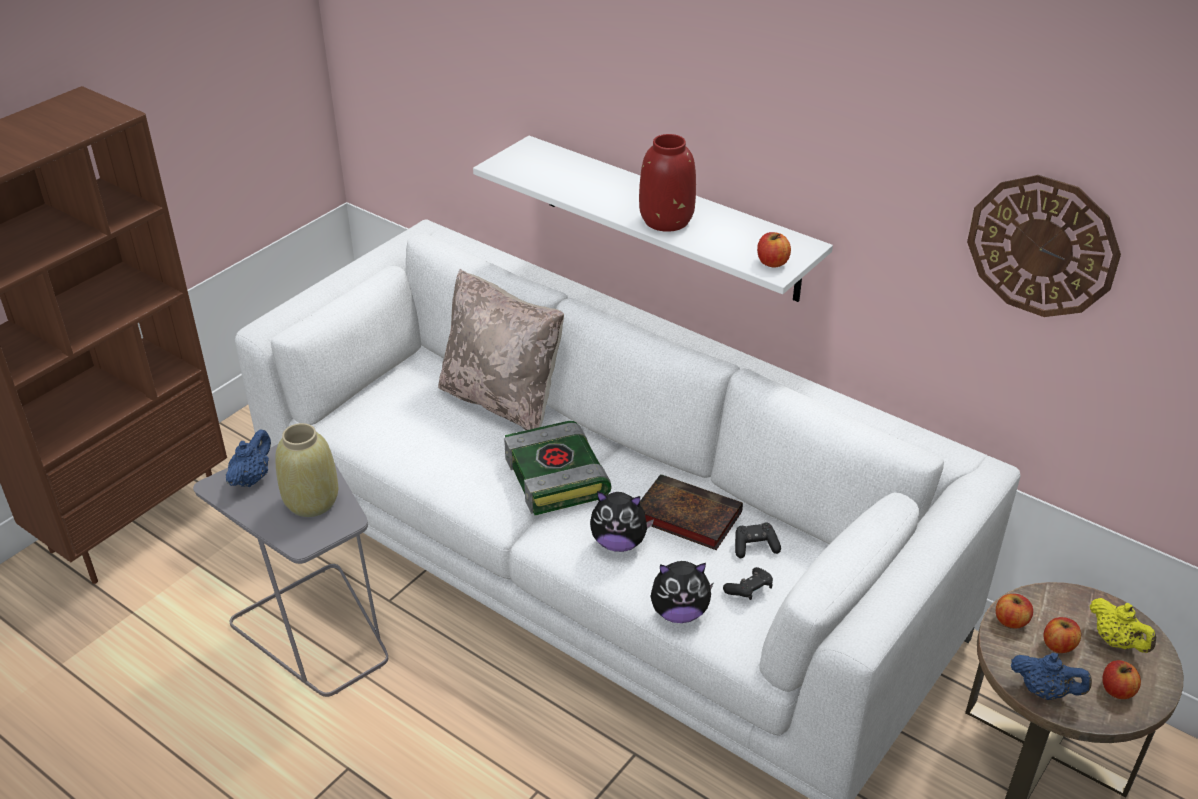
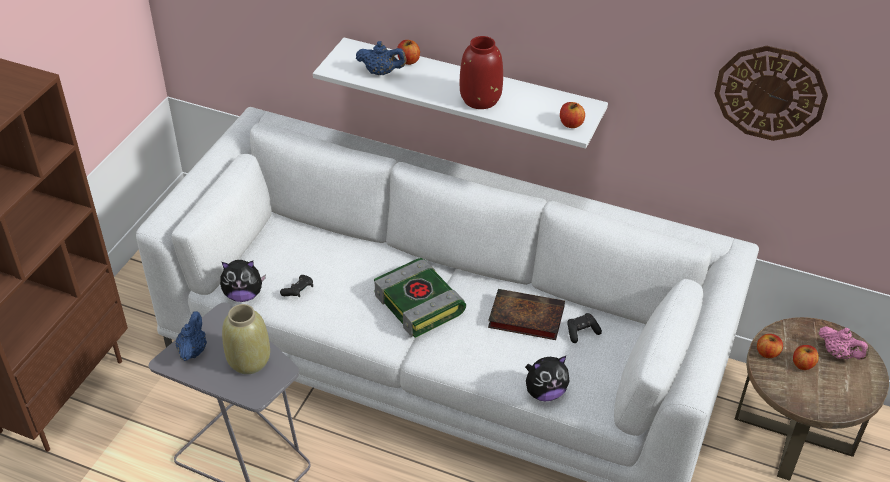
camera: 15 degrees left, 5 degrees up
(502, 400) = (354, 248): beige pillow -> none
(619, 542) = (483, 347): plush toy -> plush toy (243, 295)
(749, 591) = (589, 366): black game controller -> black game controller (298, 291)
(1044, 691) = (803, 399): blue teapot -> blue teapot (381, 72)
(1116, 641) = (839, 354): yellow teapot -> pink teapot
(1117, 690) = (848, 389): apple -> apple (408, 61)

